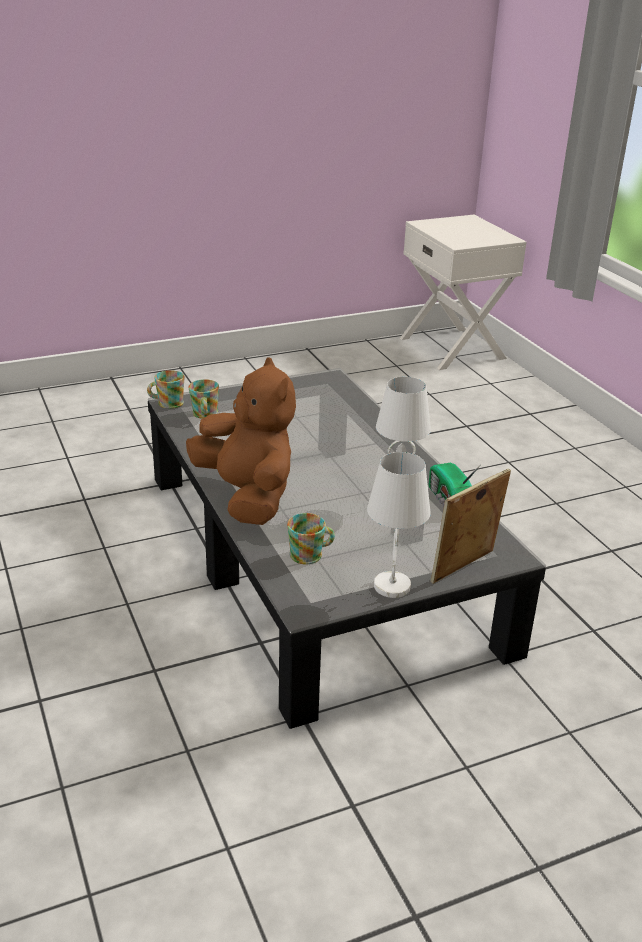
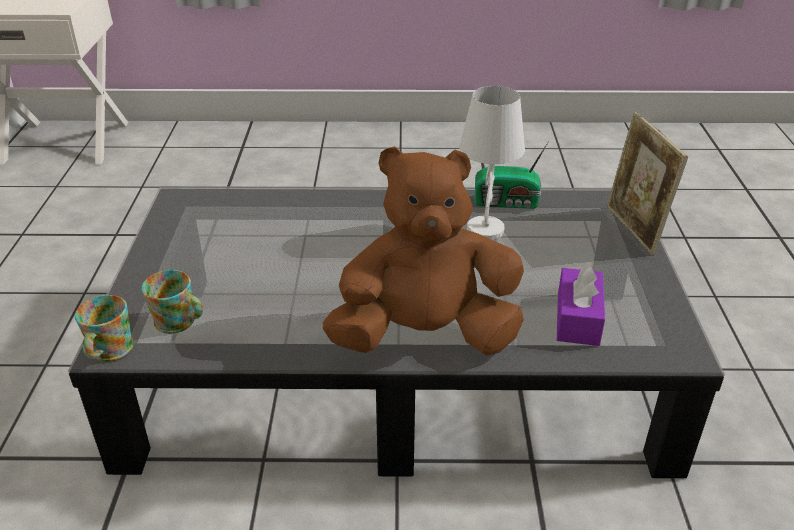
camera: 65 degrees left, 5 degrees up
(310, 555) = (577, 318): mug -> purple tissue box
(391, 585) = (652, 280): white table lamp -> none

